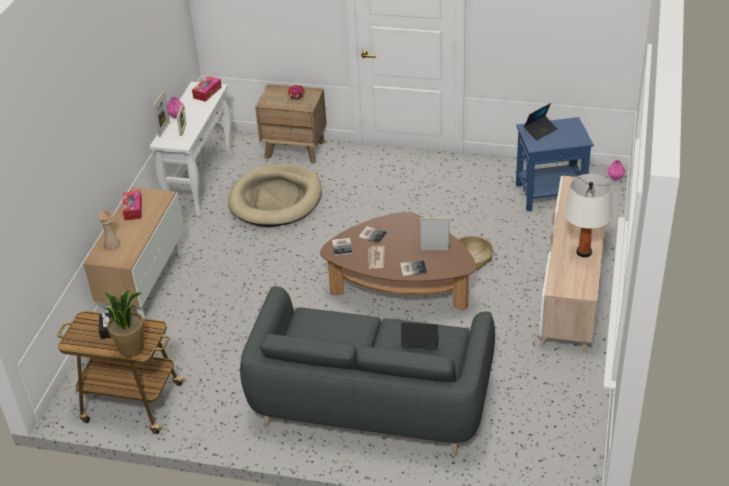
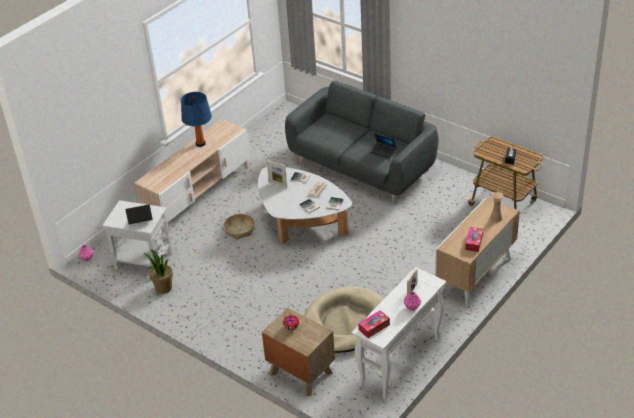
camera: 155 degrees left, 0 degrees up
(131, 347) = (497, 144): potted plant -> potted plant (163, 288)
(164, 129) = (428, 295): picture frame -> none
(401, 289) = (301, 223): brown coffee table -> white coffee table
(420, 344) = (330, 131): laptop -> laptop (383, 152)
(550, 194) = (143, 260): blue side table -> white side table
(584, 252) = (200, 143): white table lamp -> blue table lamp

